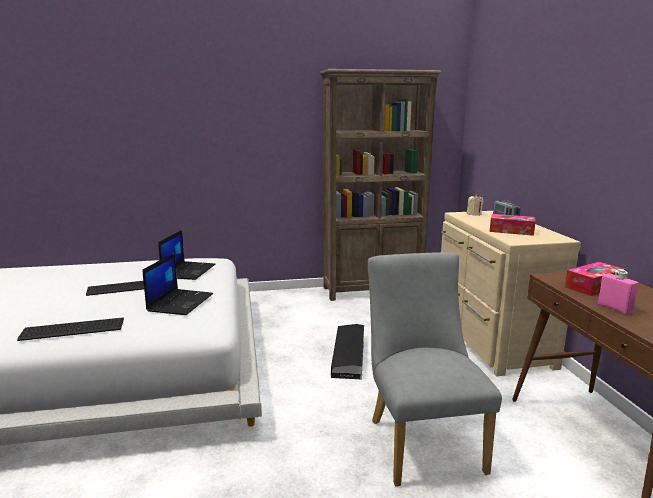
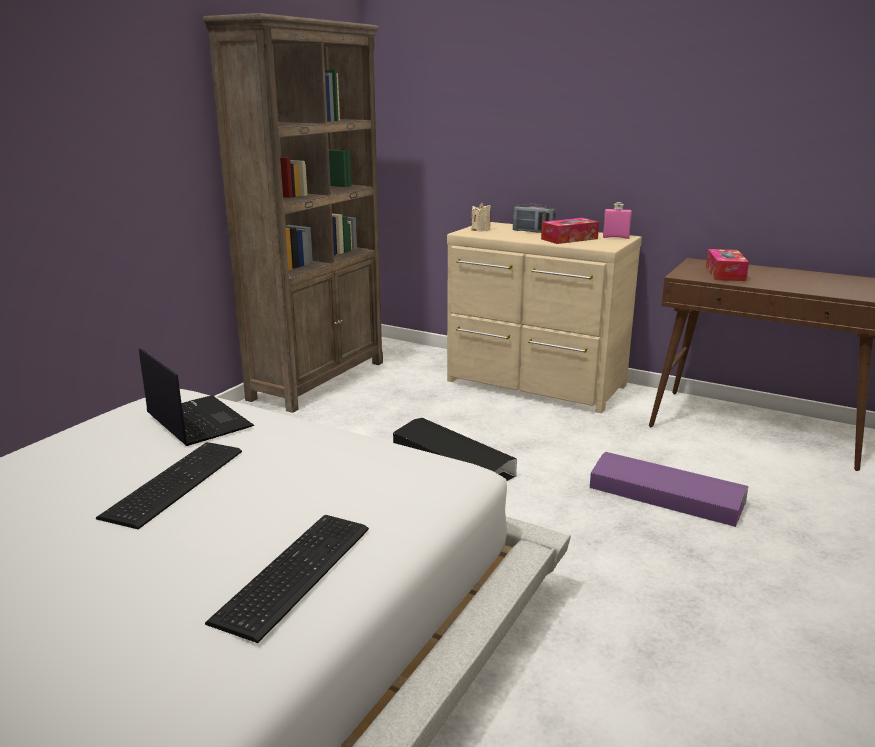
camera: 50 degrees left, 5 degrees up
(180, 302) = (331, 459): laptop -> none
(421, 440) = (665, 496): grey chair -> purple storage box
(614, 308) = (782, 285): pink bottle -> pink bottle (615, 237)

